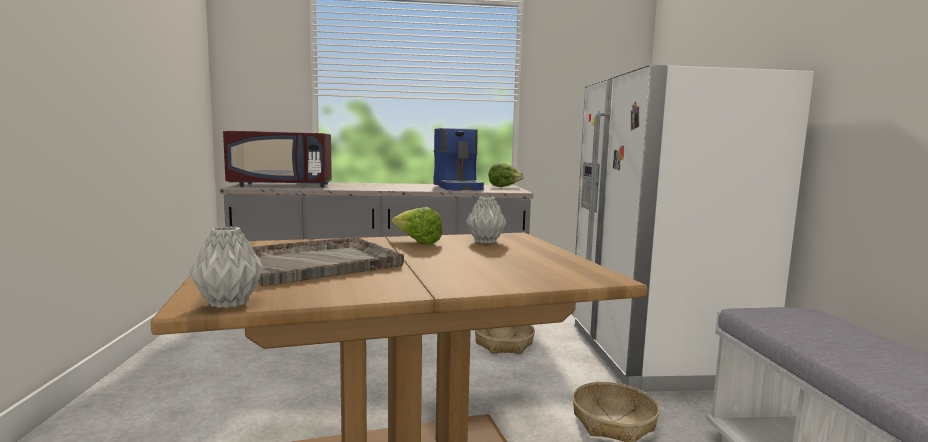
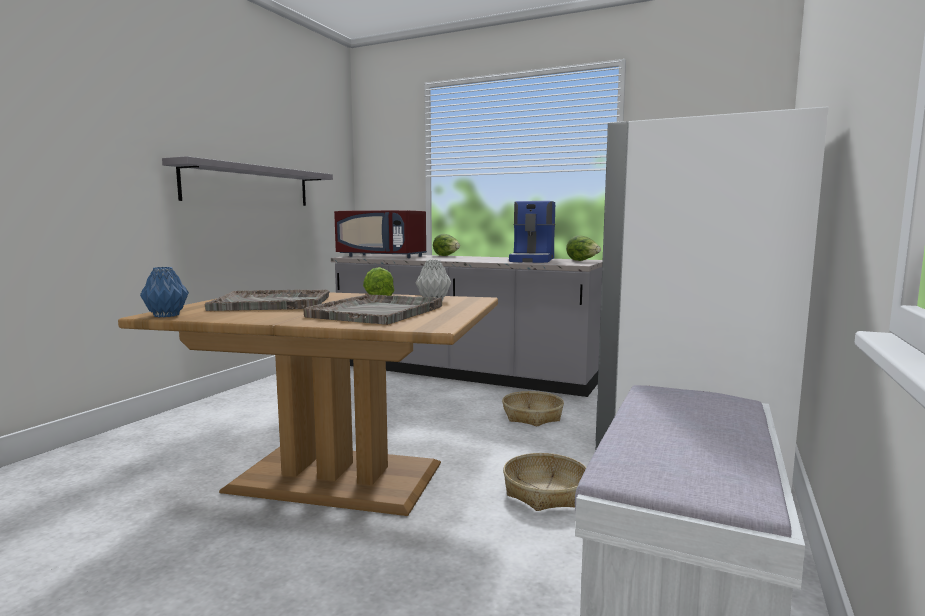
camera: 30 degrees right, 0 degrees up
(113, 93) = (249, 185): none -> grey shelf
(230, 302) = (167, 315): grey vase -> blue vase
(352, 183) = (446, 256): none -> lettuce
(484, 263) = (378, 311): none -> grey tray

